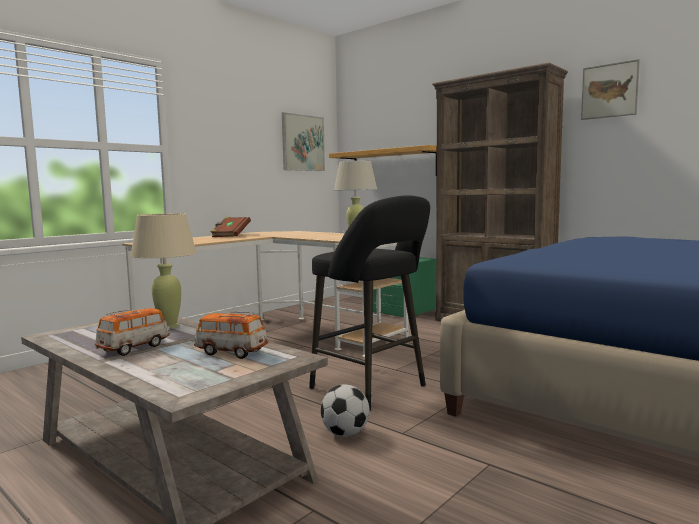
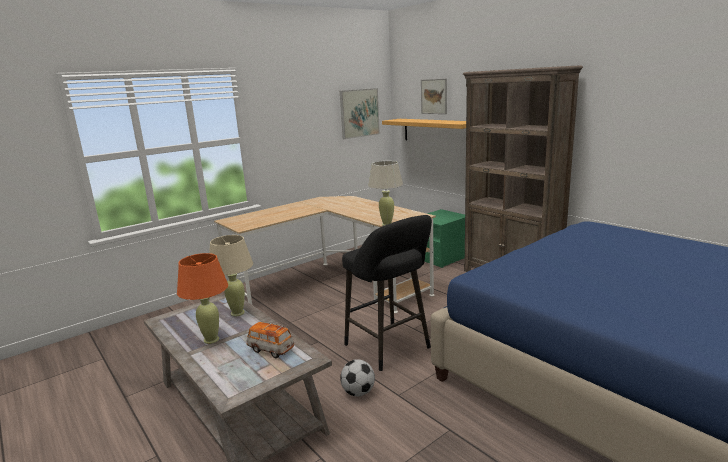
camera: 10 degrees right, 10 degrees up
(134, 348) = (211, 340): toy car -> orange table lamp
(230, 235) = (296, 206): brown book -> none
(609, 90) = (618, 88): picture -> picture (434, 96)

